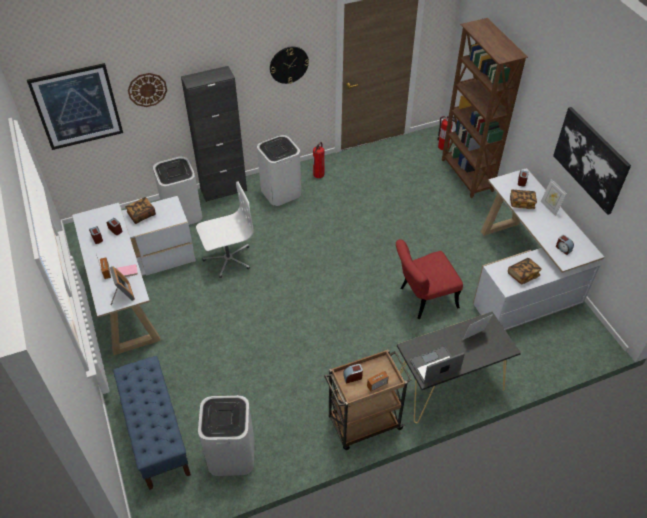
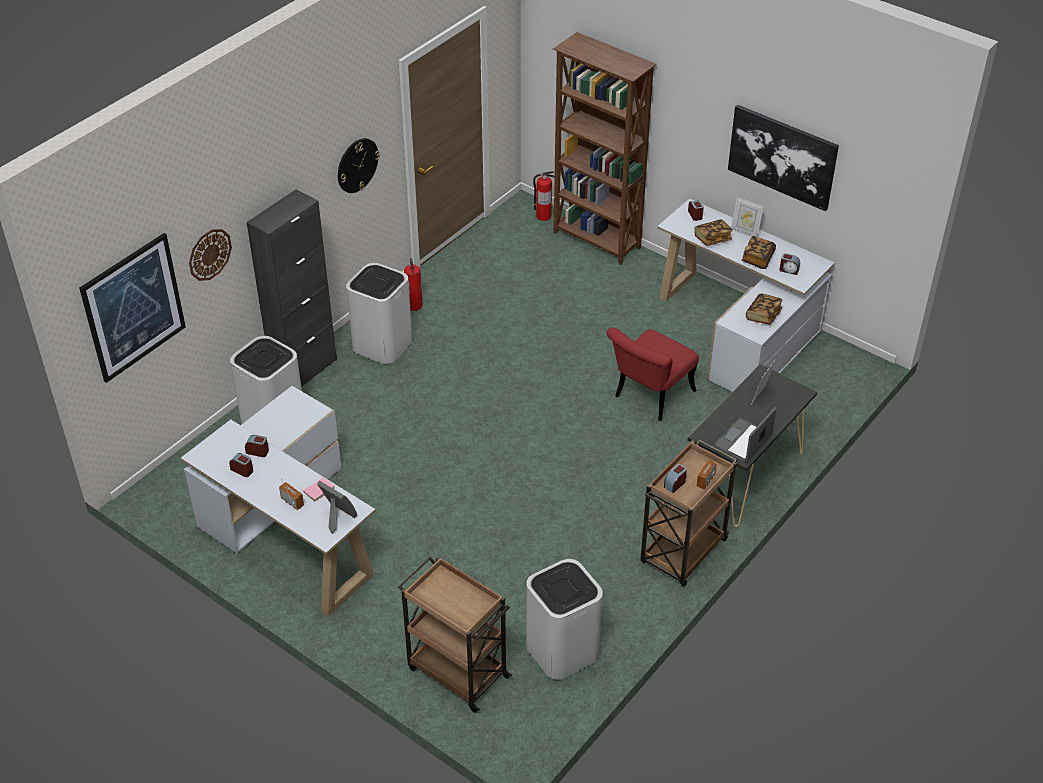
camera: 30 degrees left, 5 degrees down
(141, 215) = (265, 425): book -> book (758, 258)
(156, 433) = (456, 671): blue bench -> brown cart
(228, 259) = (380, 449): white office chair -> none

